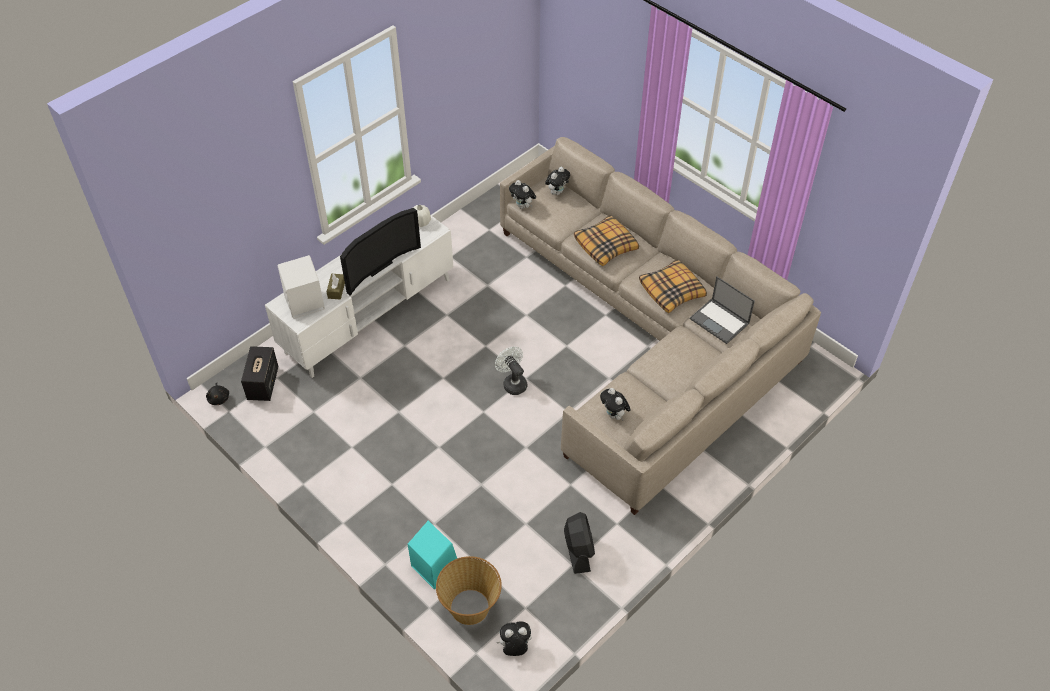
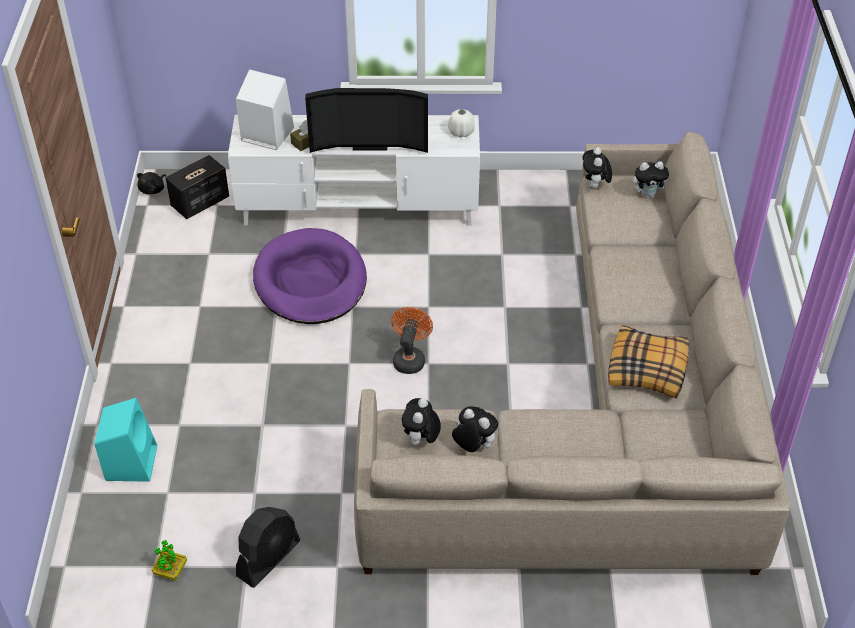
camera: 45 degrees right, 5 degrees down
(399, 381) = (310, 281): none -> purple dog bed
(470, 606) = (113, 522): basket -> none
(512, 383) = (410, 358): white fan -> orange fan
(514, 647) = (100, 592): plush toy -> plush toy (473, 446)
(537, 602) = (171, 571): none -> potted plant
(606, 245) = (633, 277): pillow -> none
(720, 321) = (662, 437): laptop -> none

